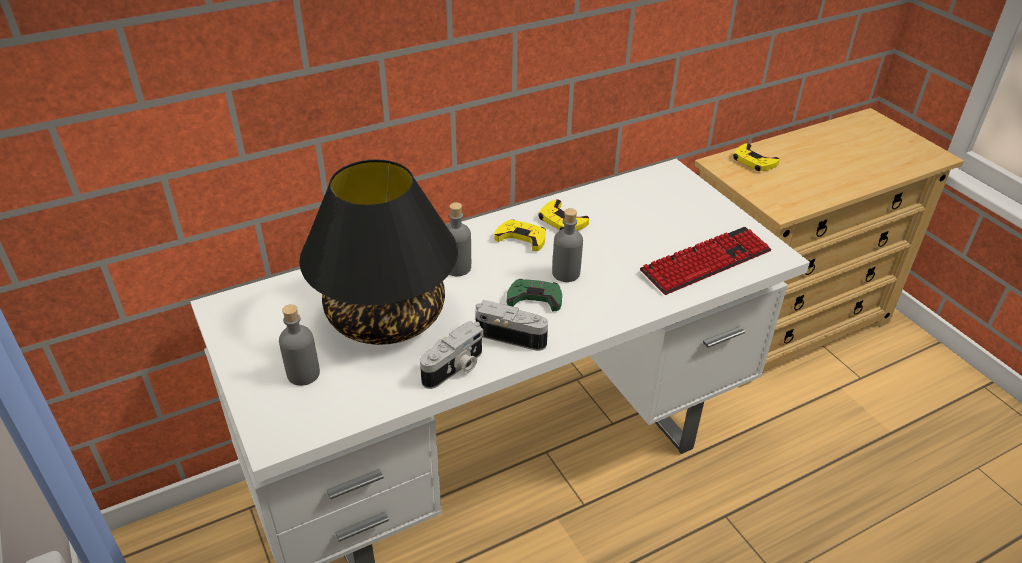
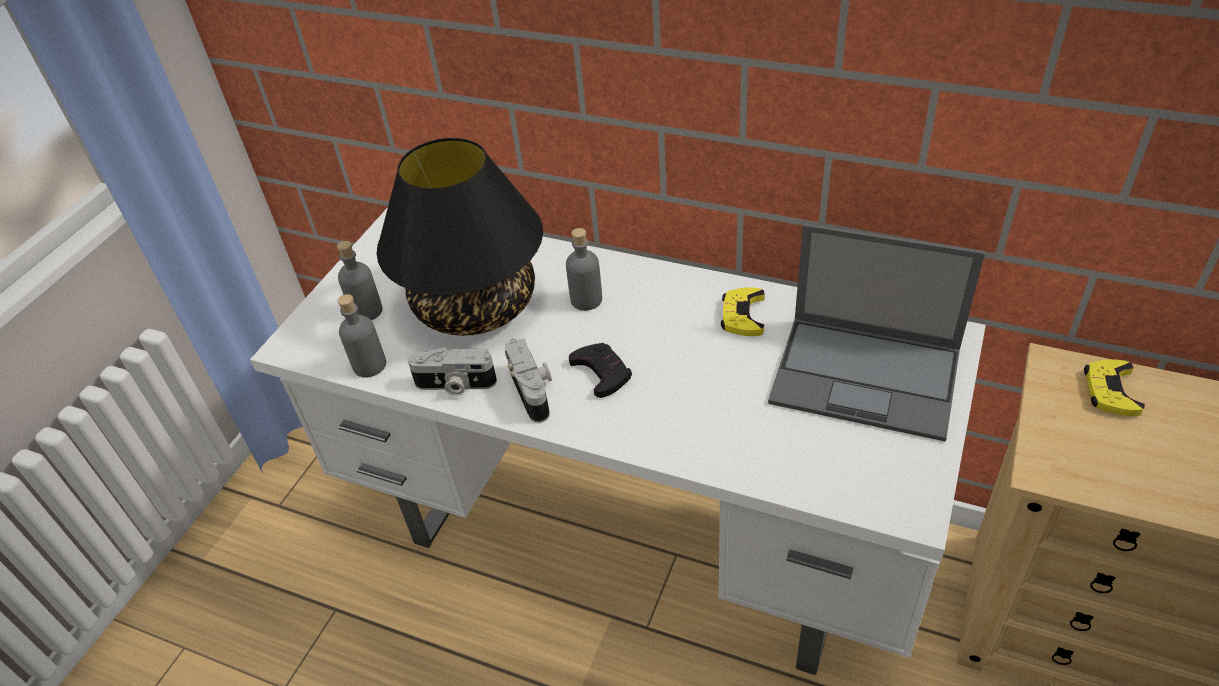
camera: 55 degrees right, 5 degrees up
(521, 238) = (679, 308): yellow game controller -> none
(535, 298) = (601, 372): green game controller -> black game controller
(566, 273) = (663, 369): grey bottle -> grey bottle (369, 365)
(666, 211) = (868, 376): none -> laptop
(706, 262) = (817, 458): keyboard -> none

